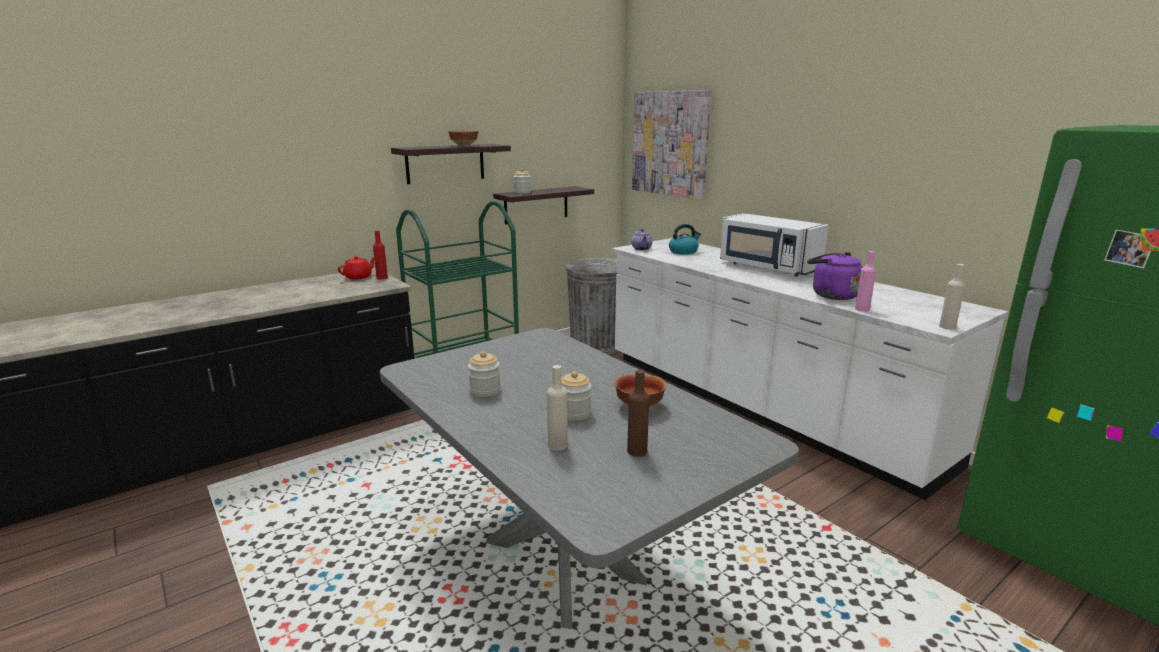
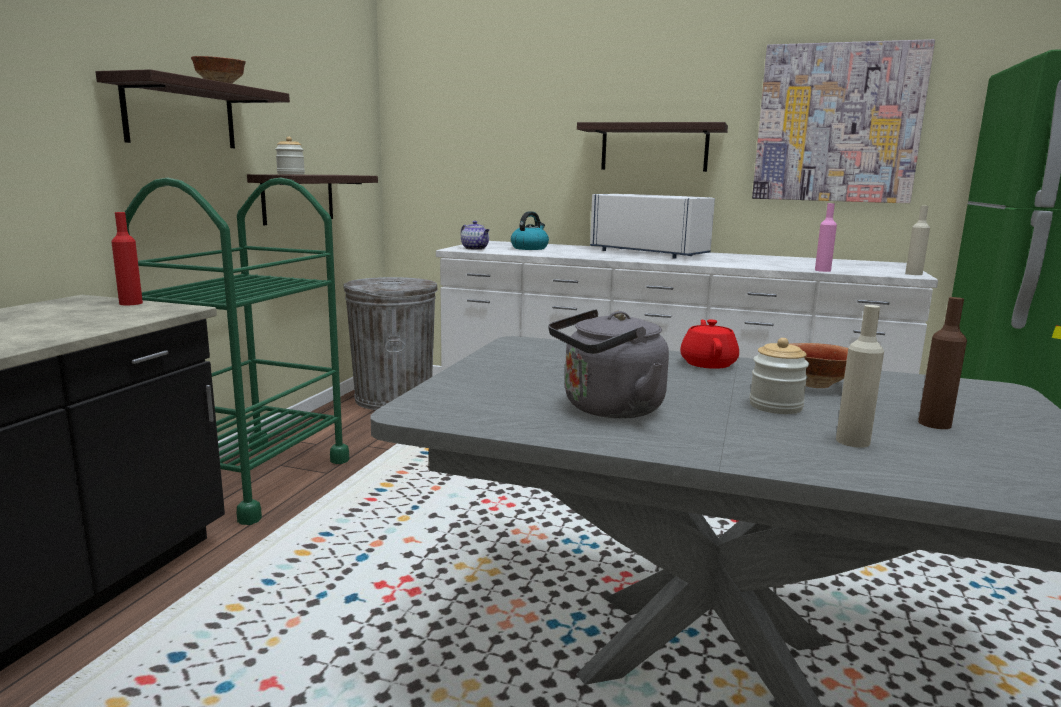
camera: 35 degrees left, 5 degrees down
(359, 277) = (77, 306): red teapot -> red teapot (708, 363)
(485, 390) = (608, 409): jar -> grey kettle
(670, 144) = (466, 118): picture -> picture (837, 124)
(767, 267) = (650, 253): white microwave -> white microwave turned 150 degrees counterclockwise
(794, 177) = (654, 148): none -> shelf
(831, 295) = (768, 265): purple kettle -> none

